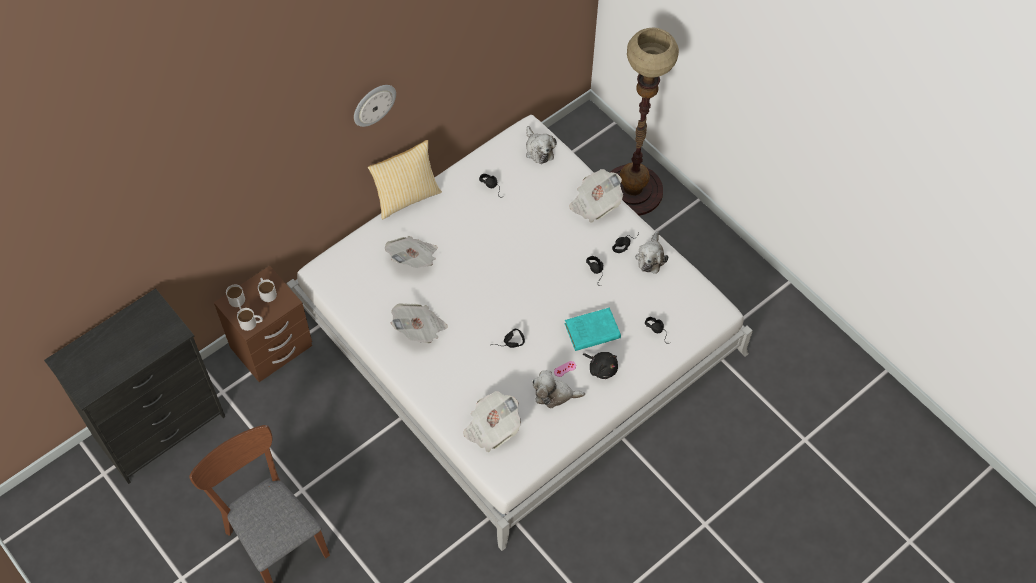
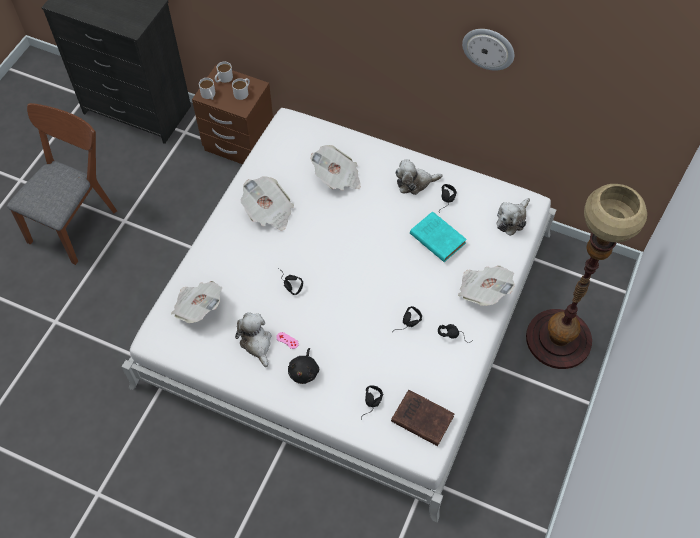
camera: 65 degrees right, 0 degrees up
(373, 104) = (399, 30): wall clock -> wall clock (488, 48)
(406, 197) = (396, 145): pillow -> none
(590, 331) = (338, 345): turquoise book -> turquoise book (436, 238)
(650, 257) = (452, 364): plush toy -> plush toy (415, 183)
(687, 301) = (420, 418): none -> brown book

